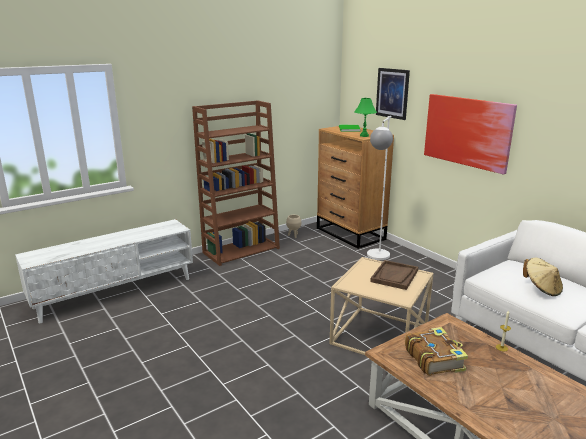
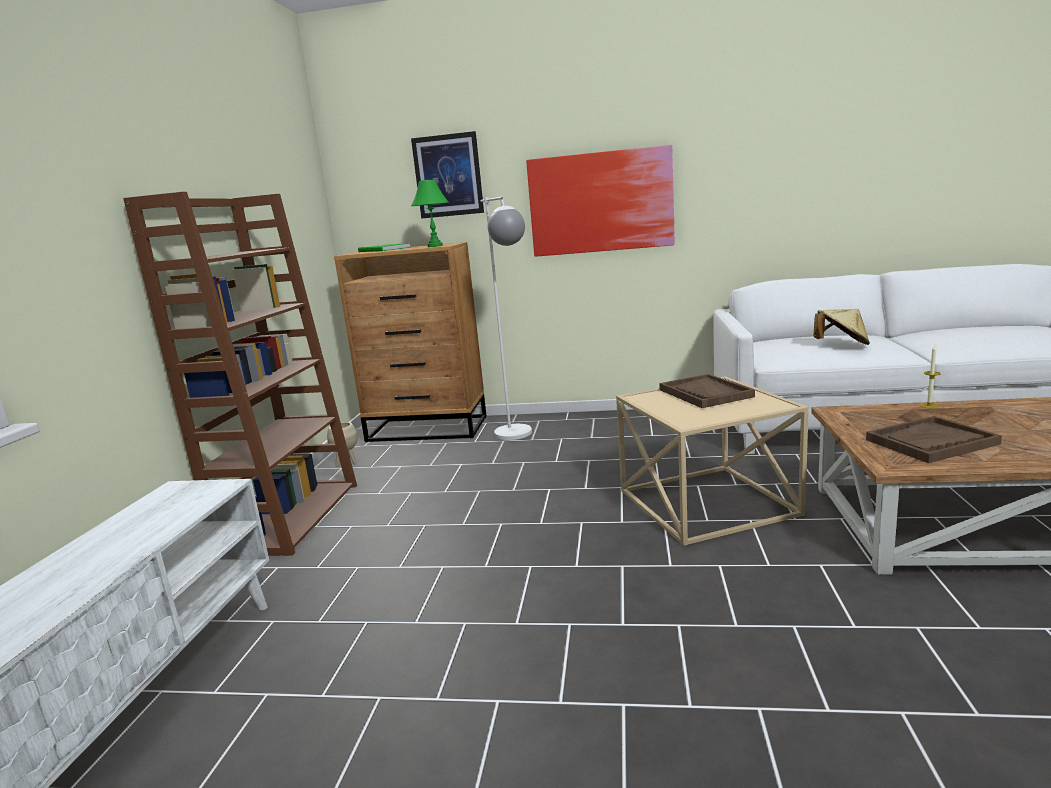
camera: 45 degrees left, 5 degrees down
(434, 358) = (931, 442): book -> brown tray

